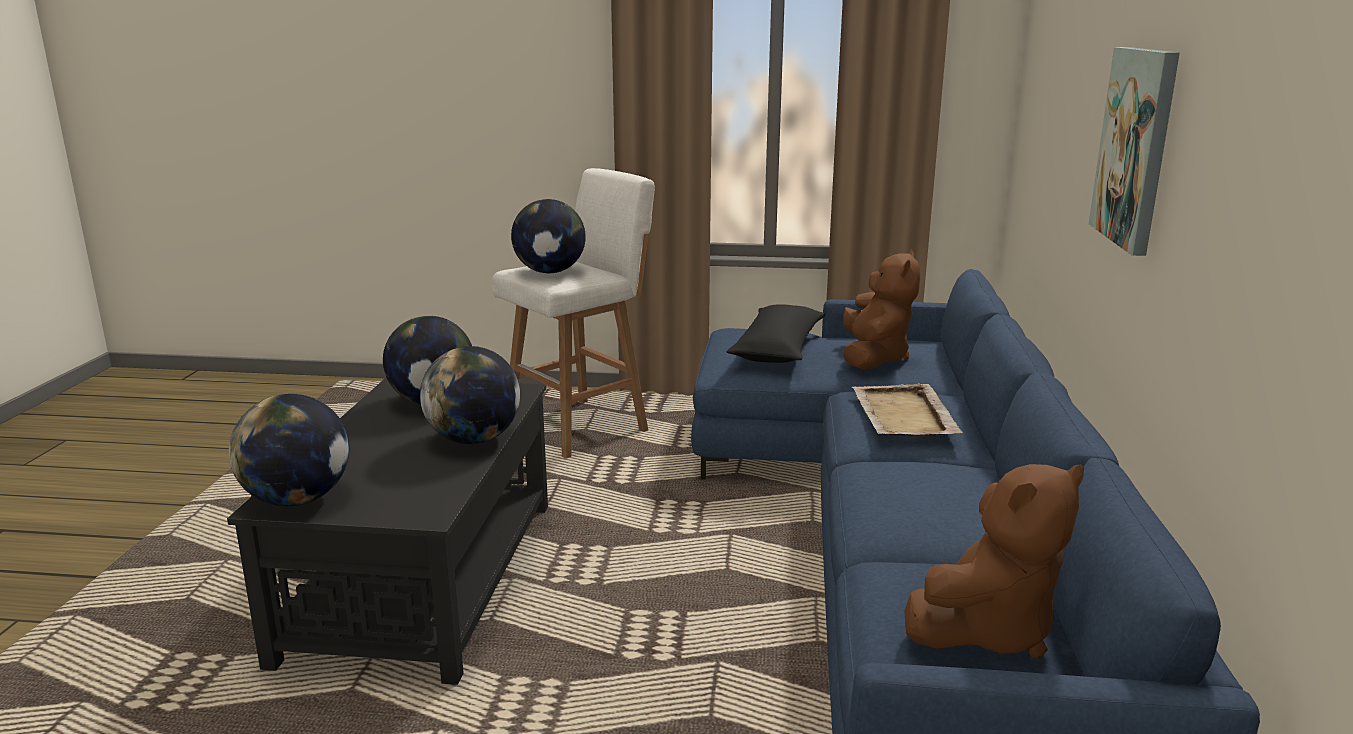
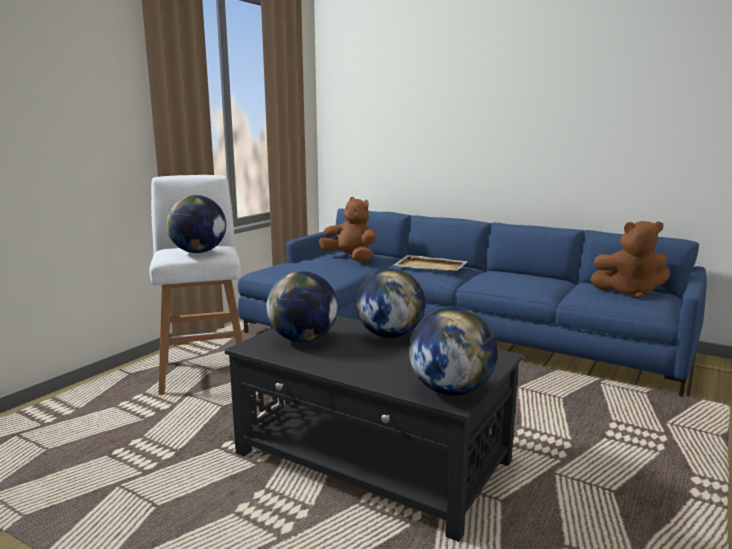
camera: 65 degrees left, 5 degrees down
(778, 349) = (309, 269): black pillow -> none
(987, 630) = (629, 292): brown plush toy -> brown plush toy turned 105 degrees clockwise
(1136, 147) = (507, 122): picture -> none

